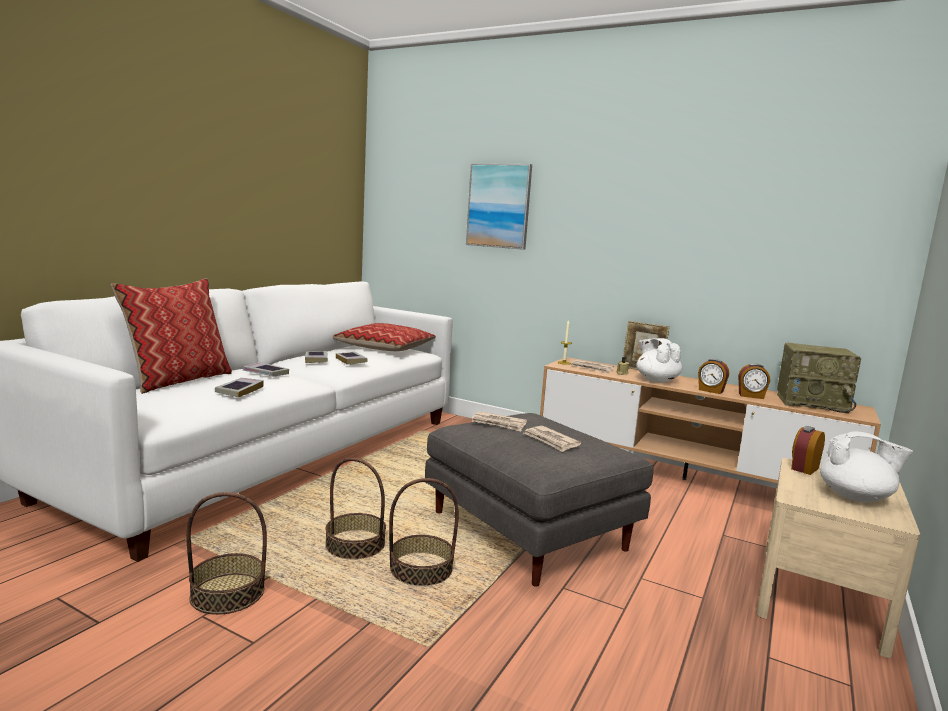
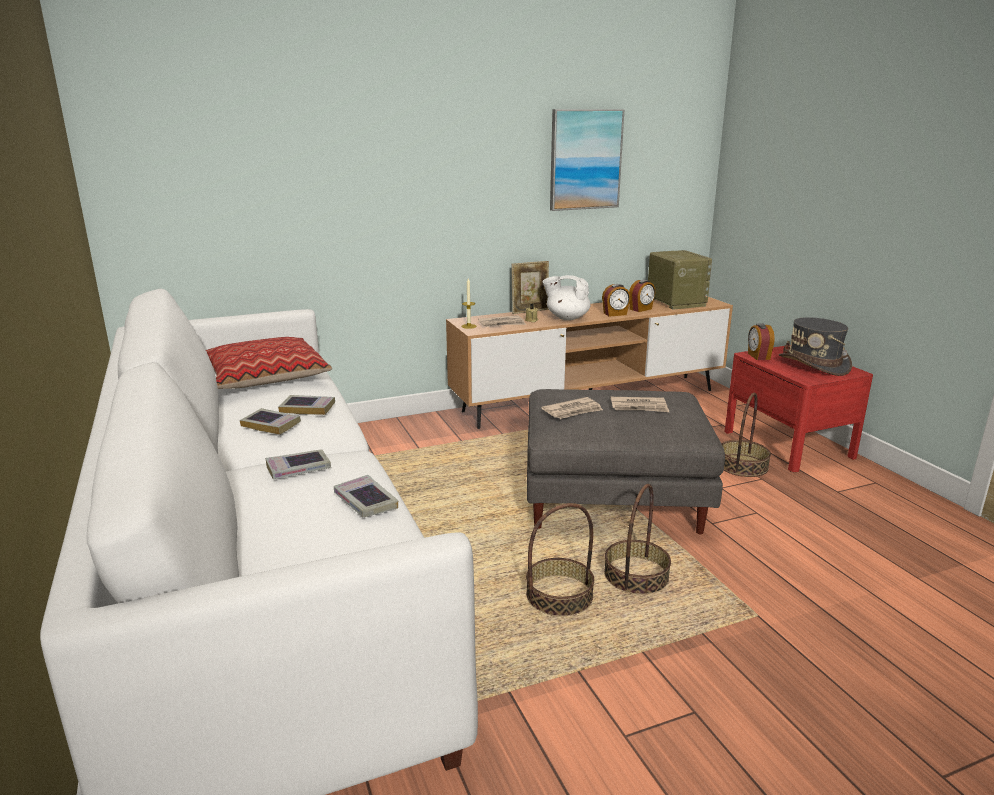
camera: 50 degrees left, 10 degrees up
(178, 380) = (242, 535): pillow -> none
(227, 593) = (592, 707): basket -> basket (742, 465)
(499, 206) = (331, 147): picture -> picture (585, 159)
(812, 403) = (675, 302): radio -> radio turned 75 degrees counterclockwise
(820, 599) = (787, 444): beige nightstand -> red nightstand
(856, 497) = (814, 364): white teapot -> grey hat

